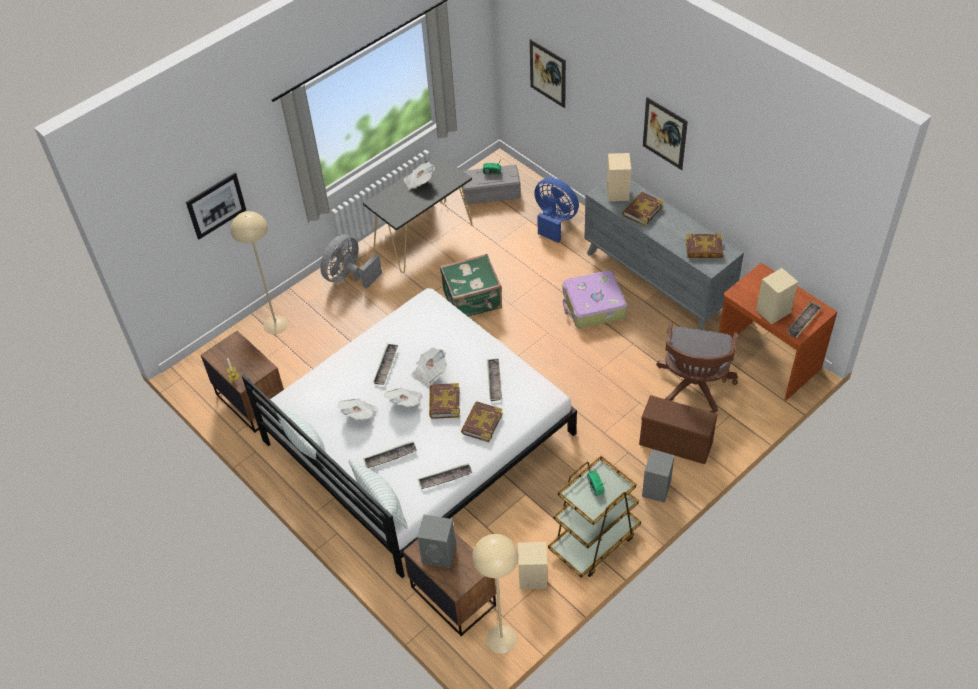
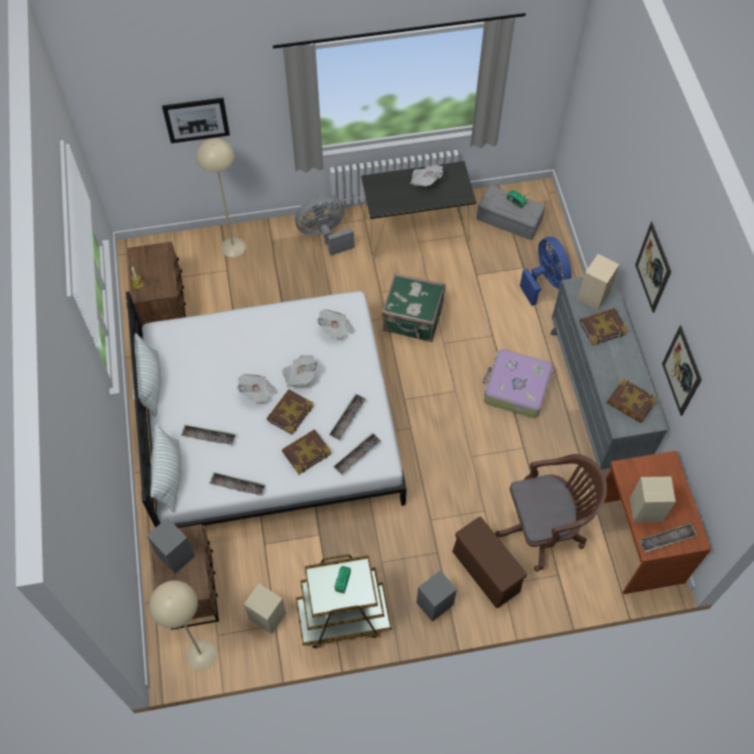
camera: 30 degrees right, 10 degrees up
(359, 414) = (212, 380): newspaper -> newspaper (336, 329)
(386, 366) = (268, 347): tray -> tray (357, 455)
(548, 73) = (597, 137): picture -> picture (681, 371)
(693, 388) = (545, 527): brown office chair -> brown office chair turned 150 degrees counterclockwise

